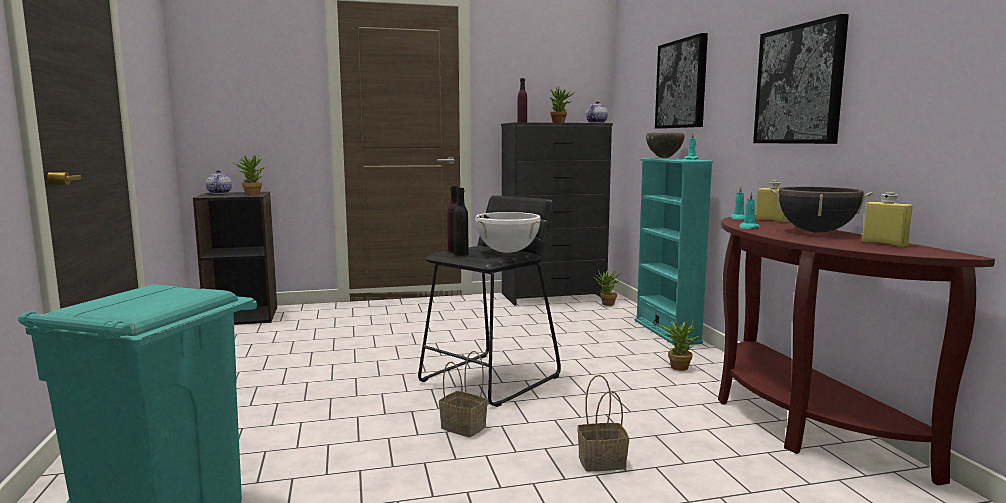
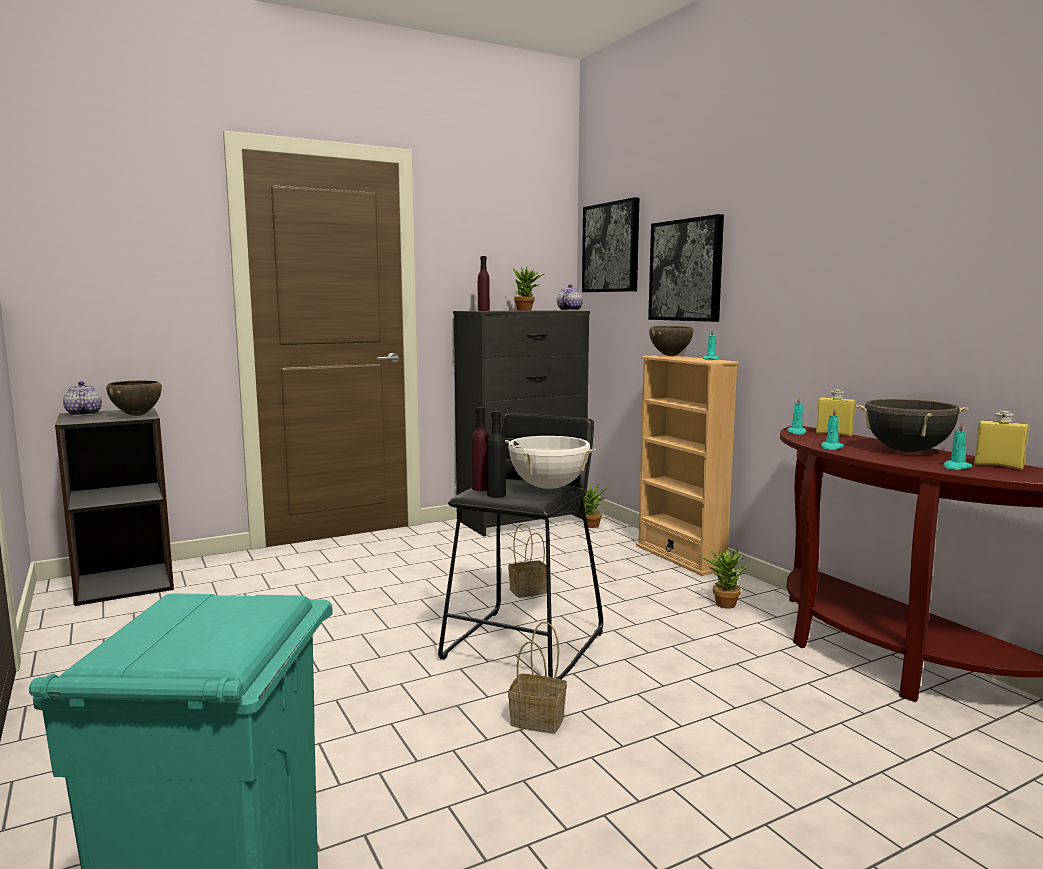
camera: 15 degrees left, 0 degrees up
(251, 194) = (137, 415): potted plant -> brown bowl
(603, 461) = (729, 744): basket -> basket (529, 590)
(667, 331) = (680, 557): turquoise bookcase -> beige bookcase
(799, 85) = (859, 283): picture -> picture (611, 247)
(839, 243) = (956, 467): none -> turquoise candle

